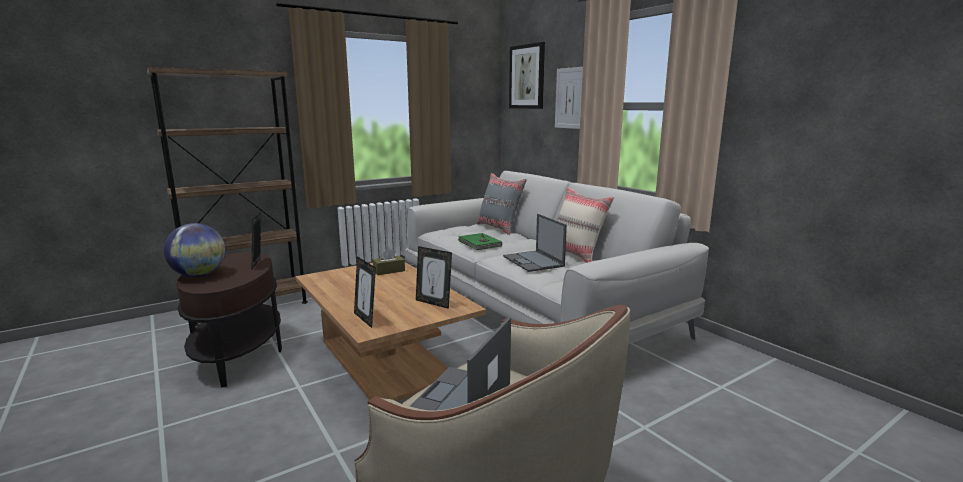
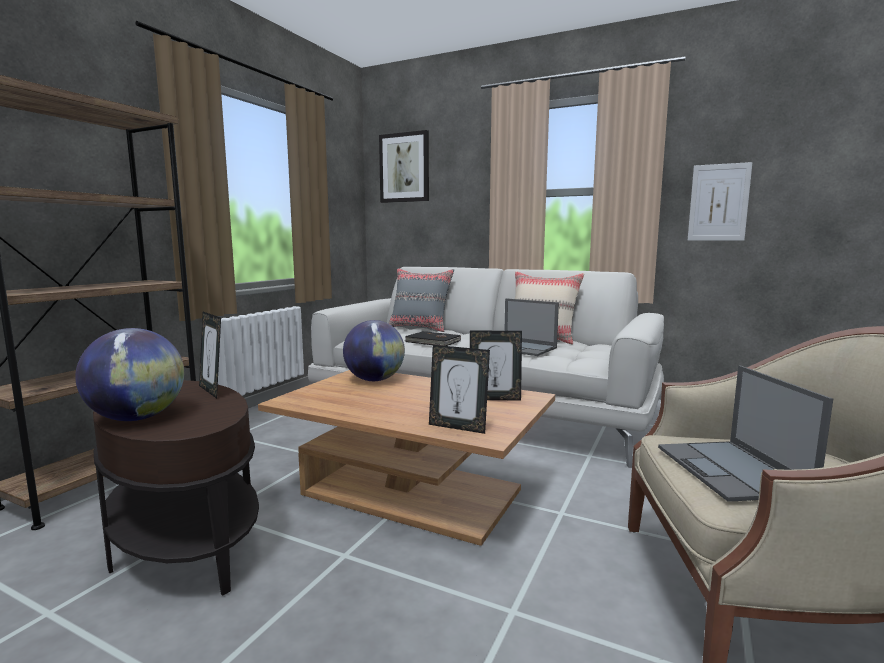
camera: 30 degrees left, 5 degrees down
(389, 271) = (374, 380): brown tissue box -> globe
(479, 244) = (433, 341): green book -> black book
(570, 98) = (466, 188): picture -> picture (718, 202)

